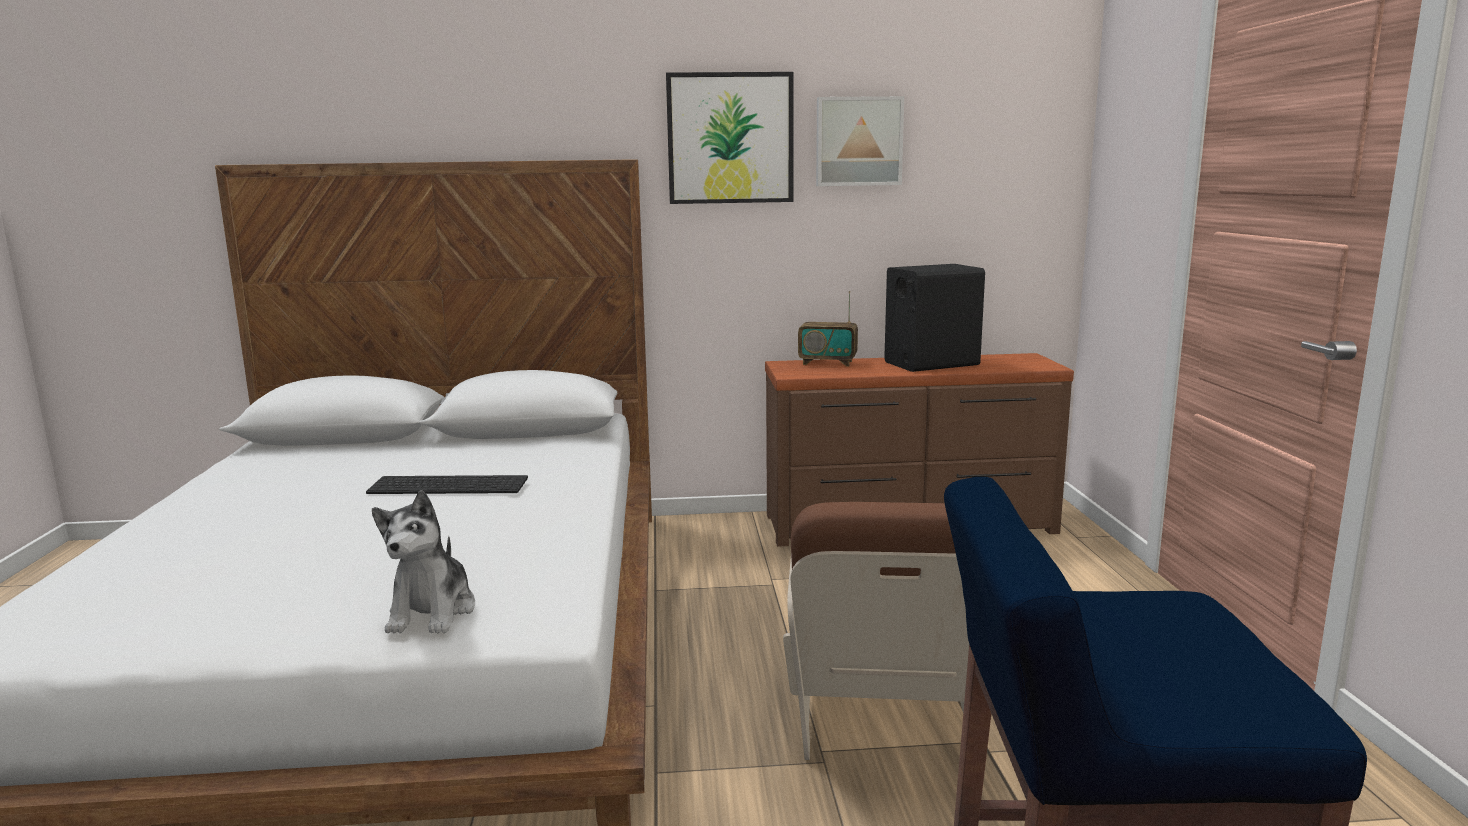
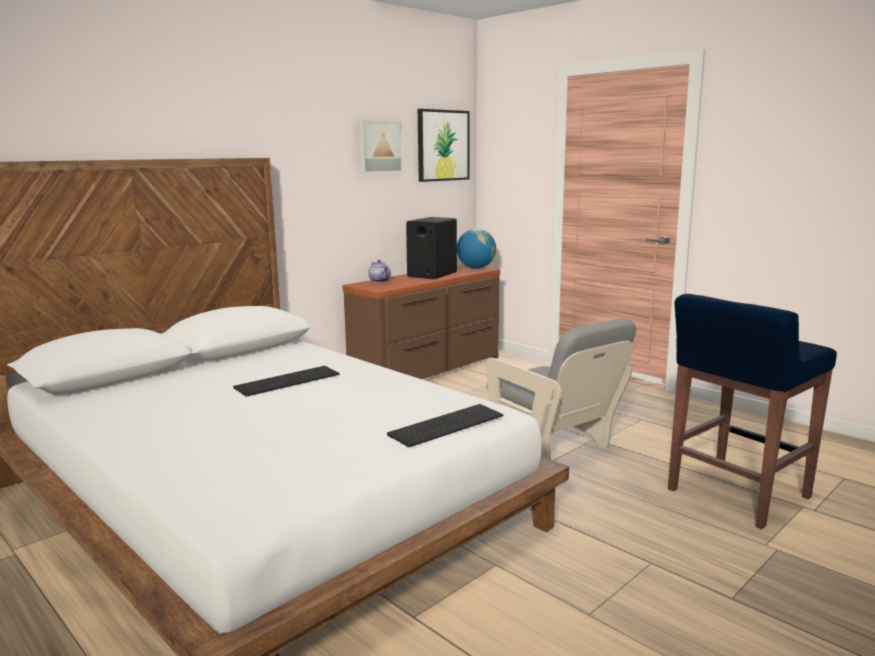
camera: 40 degrees left, 0 degrees up
(432, 612) = (446, 424): plush toy -> keyboard
(730, 138) = (314, 144): picture -> picture (443, 145)
(827, 363) = (380, 281): radio -> teapot
(886, 724) = (554, 446): brown armchair -> grey armchair
(1034, 363) = (476, 268): none -> globe

